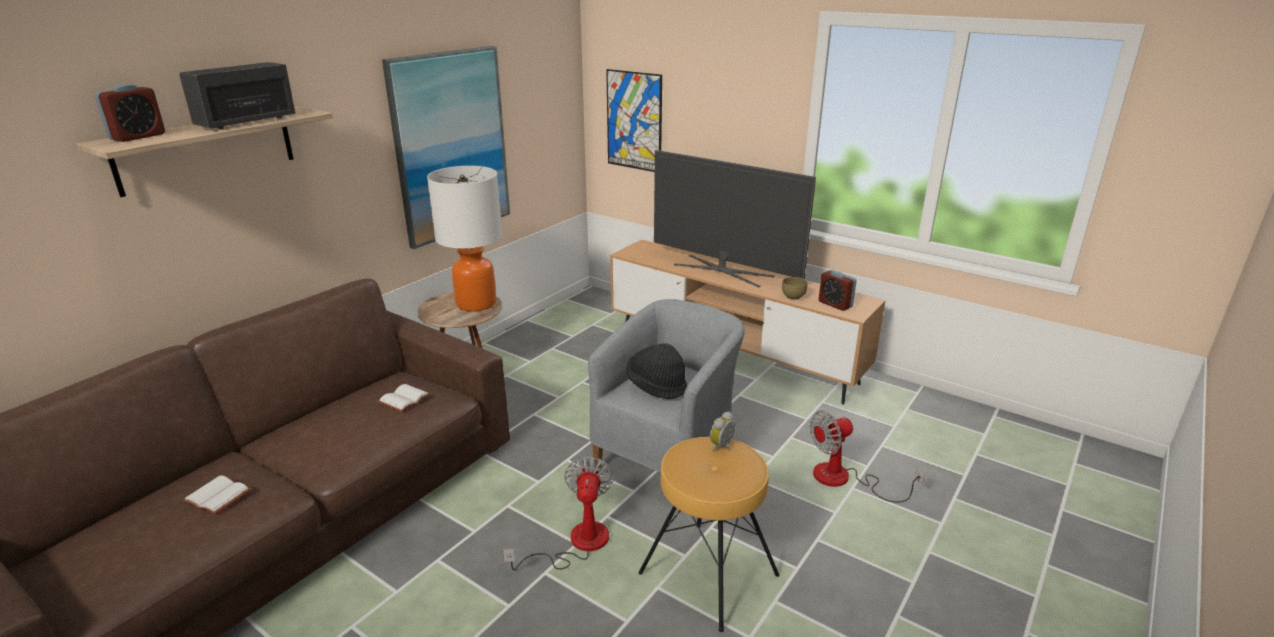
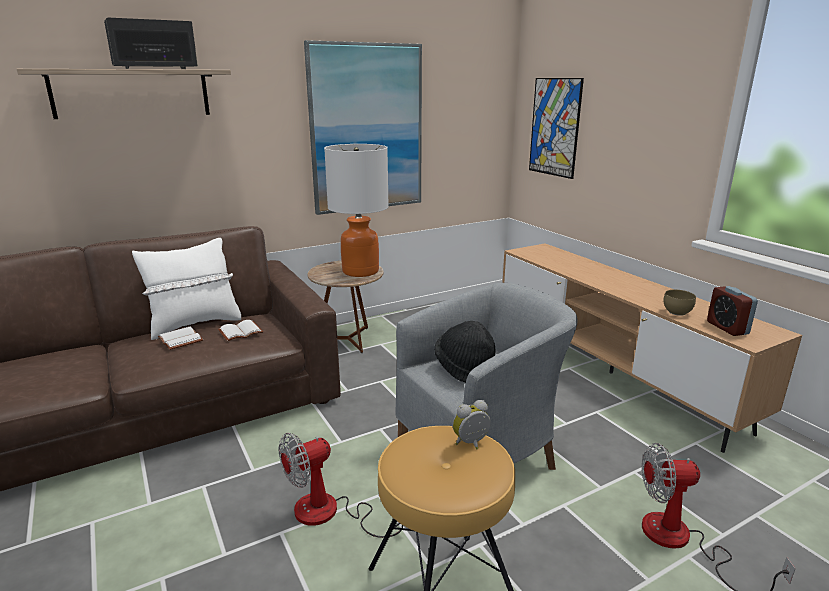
camera: 25 degrees right, 5 degrees down
(138, 137) = (64, 68): alarm clock -> none
(219, 495) = (42, 371): white book -> white book (182, 339)
(334, 403) = (194, 325): none -> white pillow
(576, 543) = (331, 513): fan -> fan turned 150 degrees counterclockwise
(723, 270) = (610, 278): television -> none

